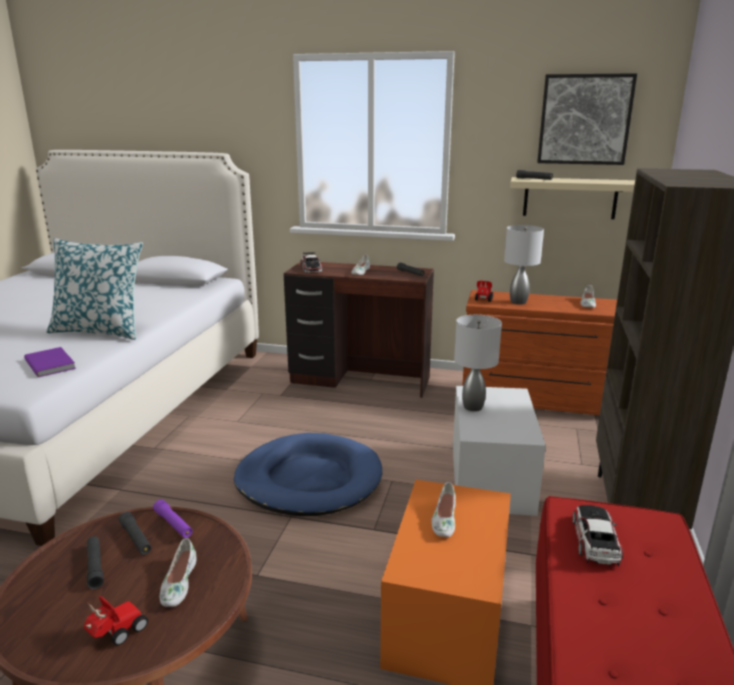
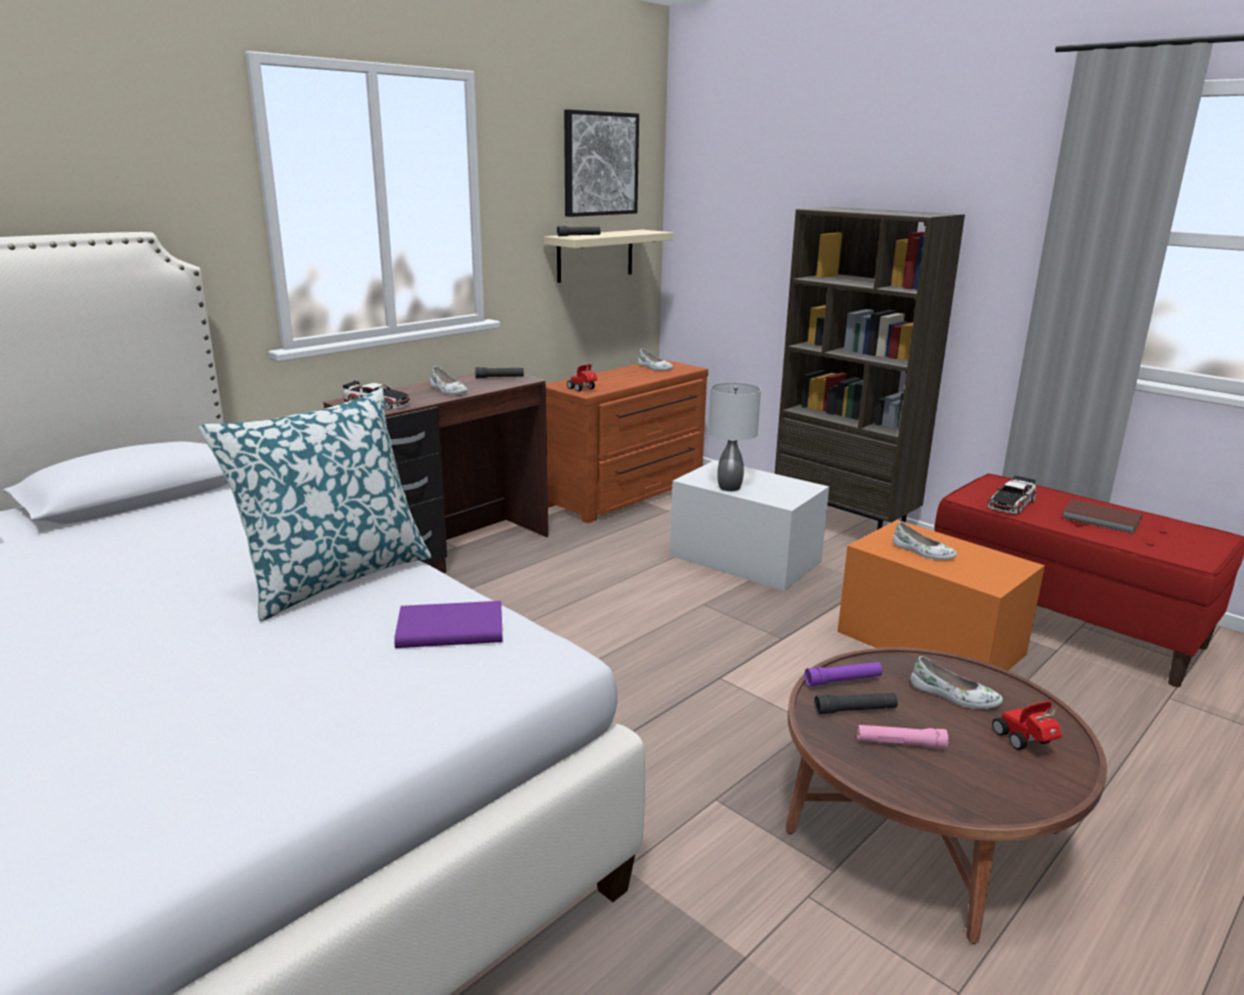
camera: 60 degrees left, 0 degrees up
(95, 566) = (900, 743): black flashlight -> pink flashlight
(309, 479) = (653, 648): blue dog bed -> none
(518, 302) = (610, 382): grey table lamp -> none
(595, 540) = (1011, 503): toy car -> toy car turned 90 degrees counterclockwise
(636, 617) = (1101, 520): none -> brown book

